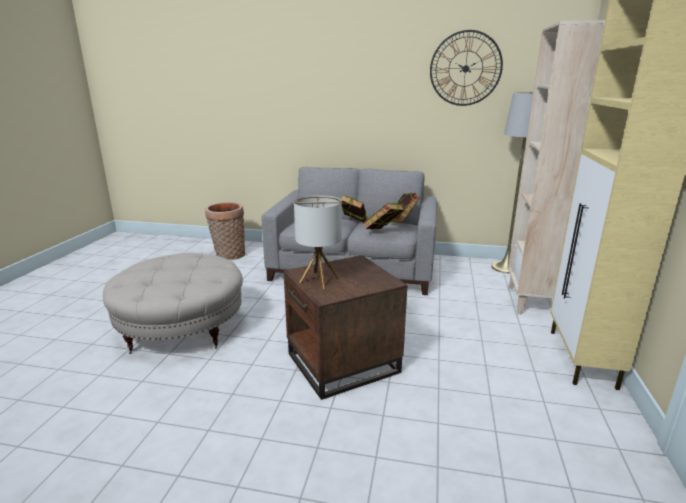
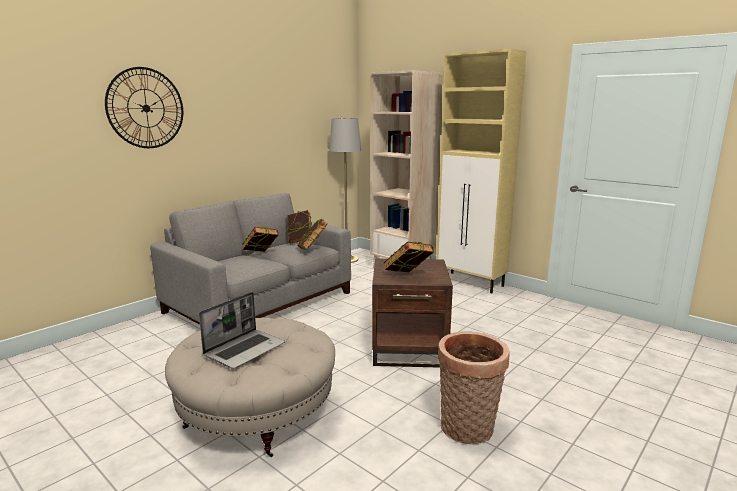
camera: 60 degrees left, 5 degrees down
(161, 272) = (245, 349): none -> laptop
(228, 255) = (106, 353): basket -> basket (468, 430)
(319, 280) = (407, 277): table lamp -> book
(465, 68) = (291, 99): wall clock -> wall clock (146, 108)

